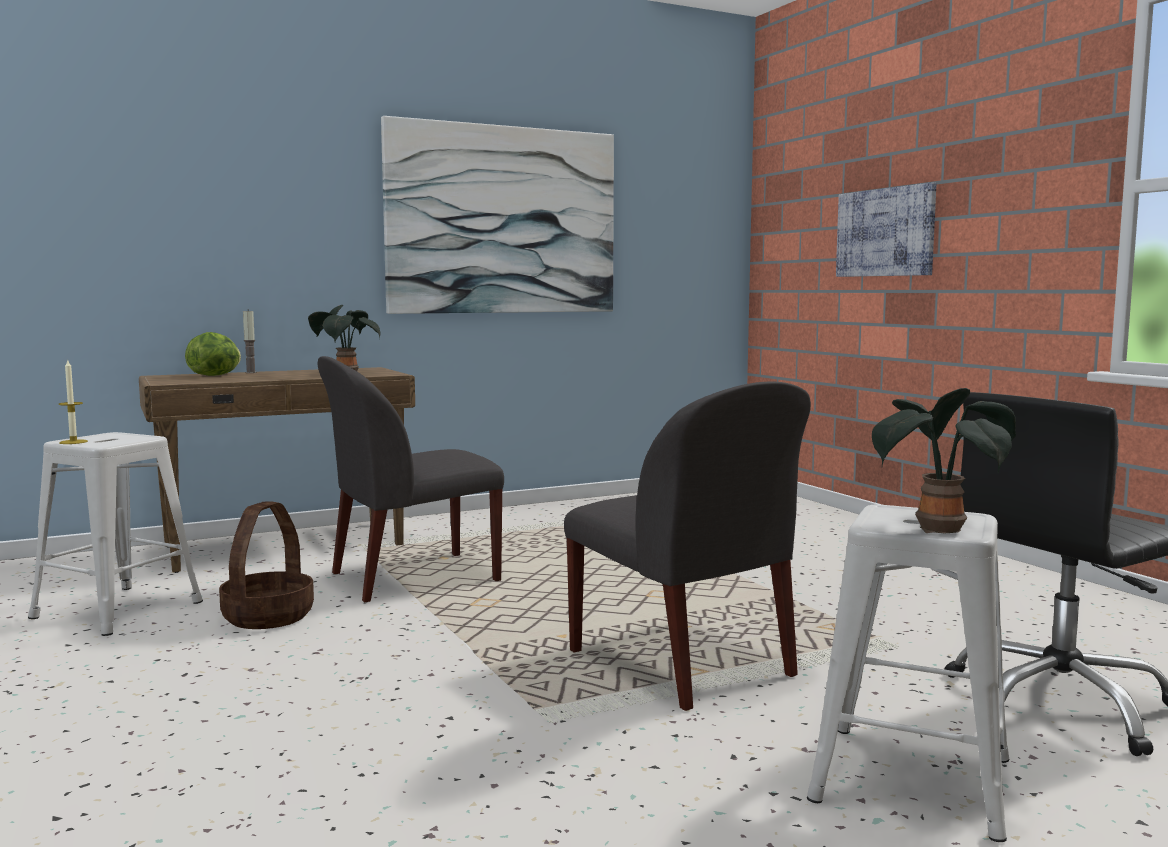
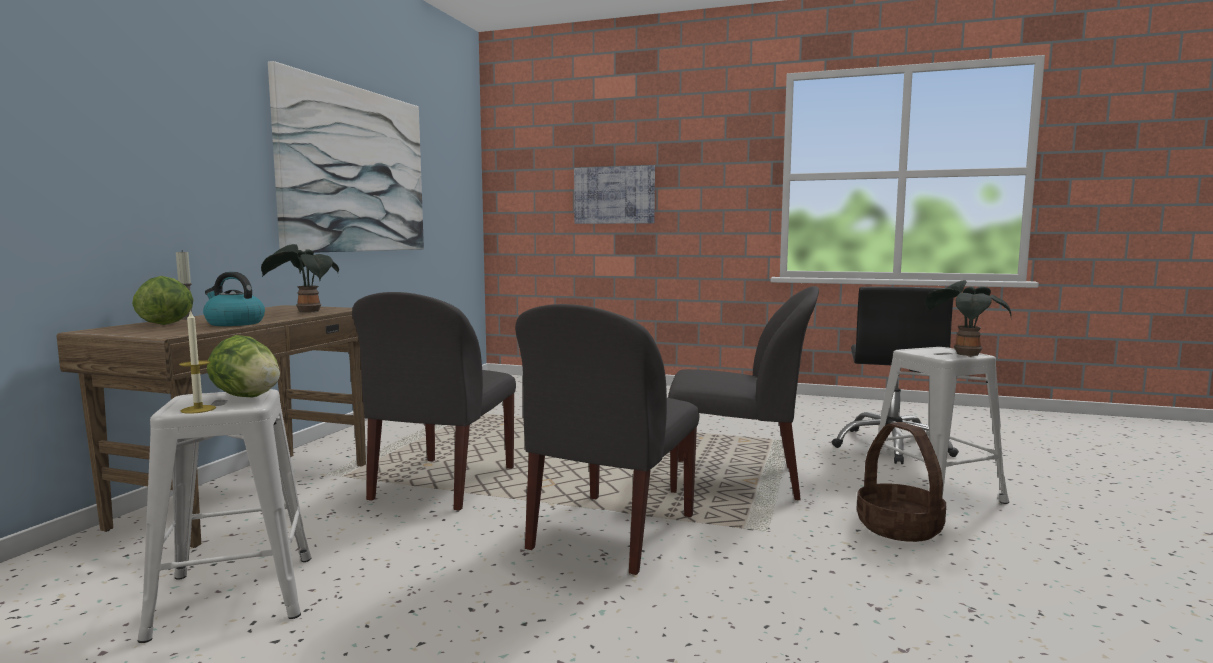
camera: 45 degrees left, 0 degrees up
(127, 439) = (247, 396): none -> lettuce
(246, 378) = (234, 323): none -> kettle
(268, 616) = (409, 546): basket -> basket (898, 527)
(413, 664) = (610, 533): none -> grey chair

